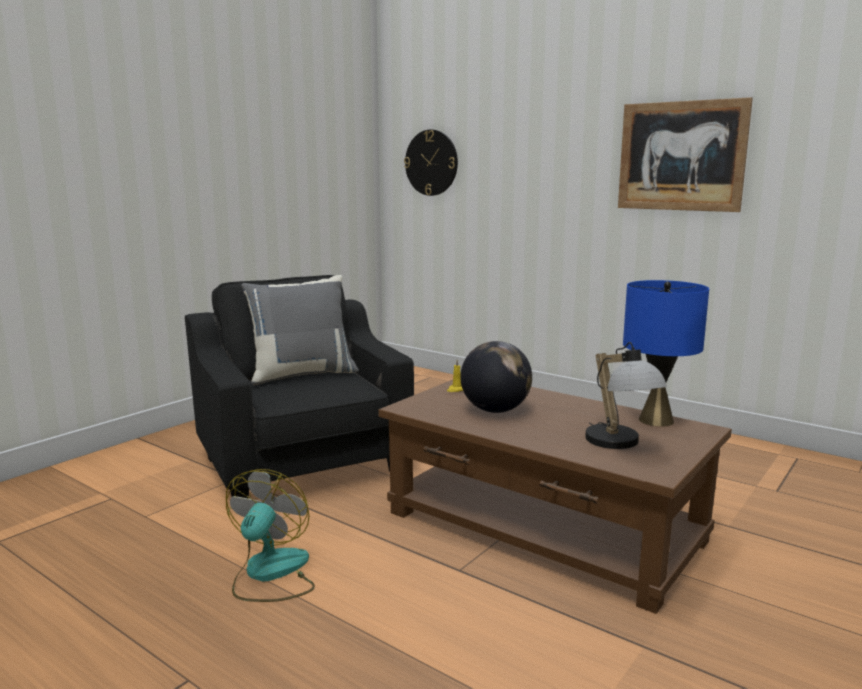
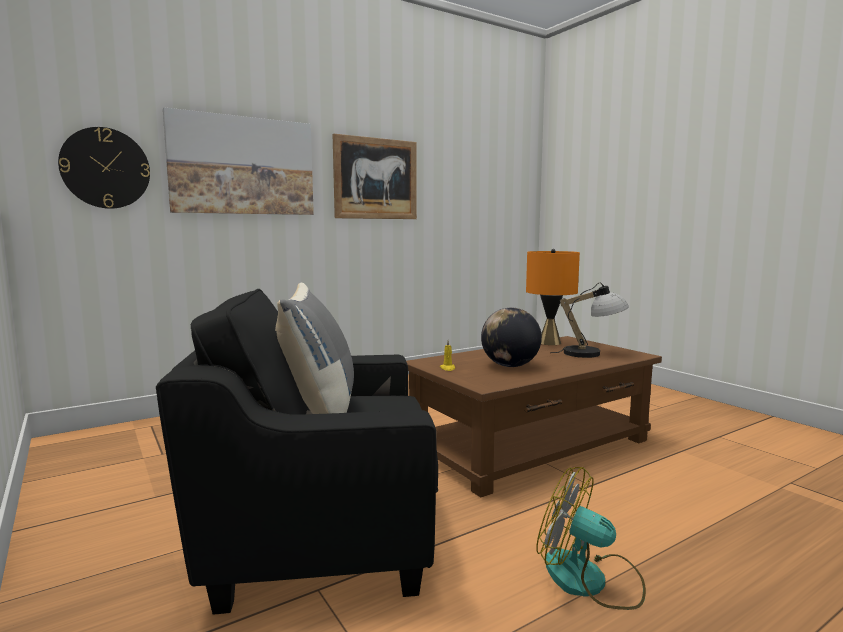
camera: 70 degrees left, 5 degrees down
(528, 152) = (243, 166): none -> picture
(655, 420) = (549, 343): blue table lamp -> orange table lamp

